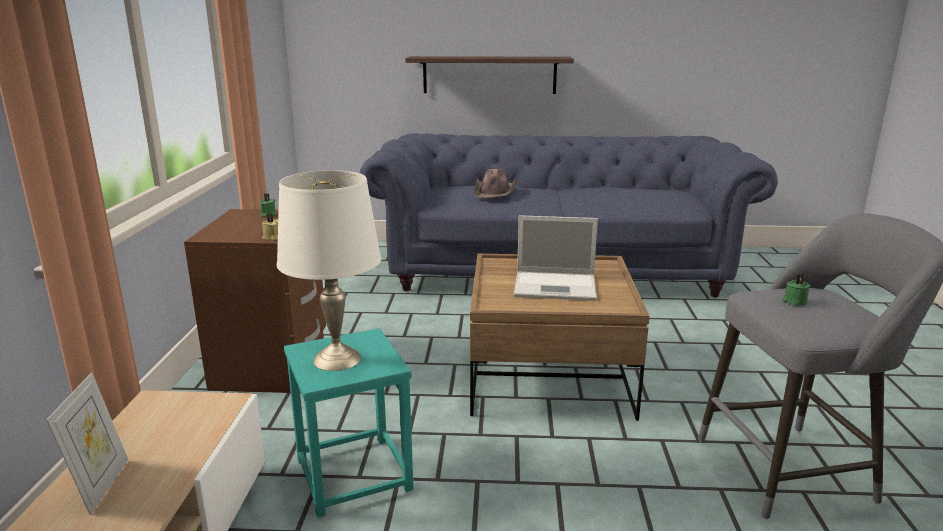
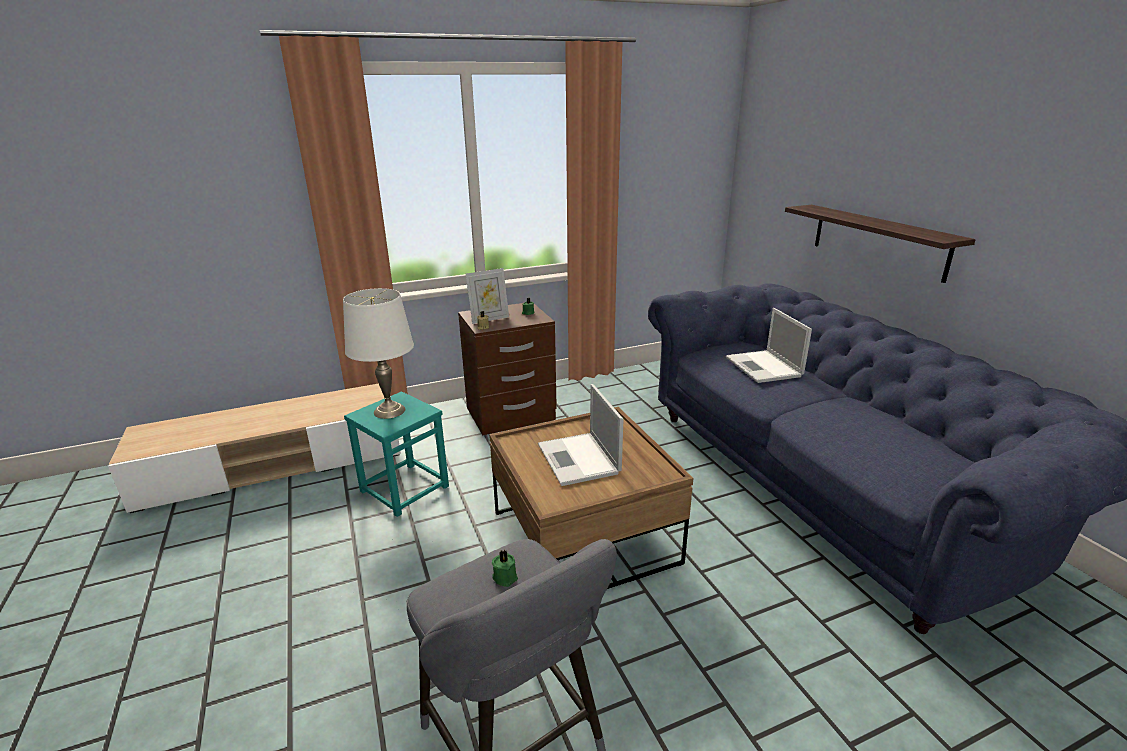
camera: 65 degrees right, 5 degrees up
(101, 485) = (297, 408): picture frame -> picture frame (489, 319)
(495, 191) = (764, 367): brown hat -> laptop

